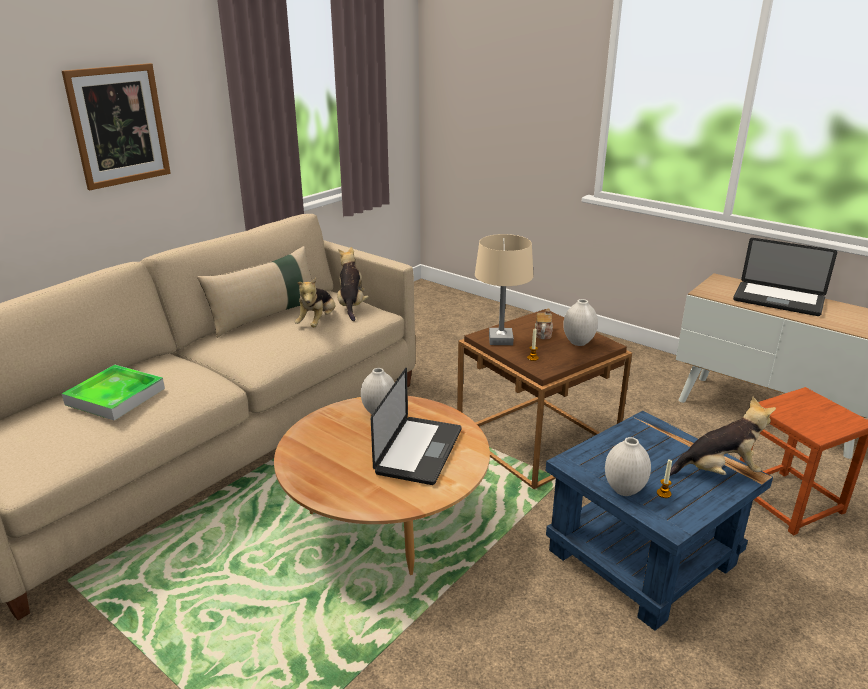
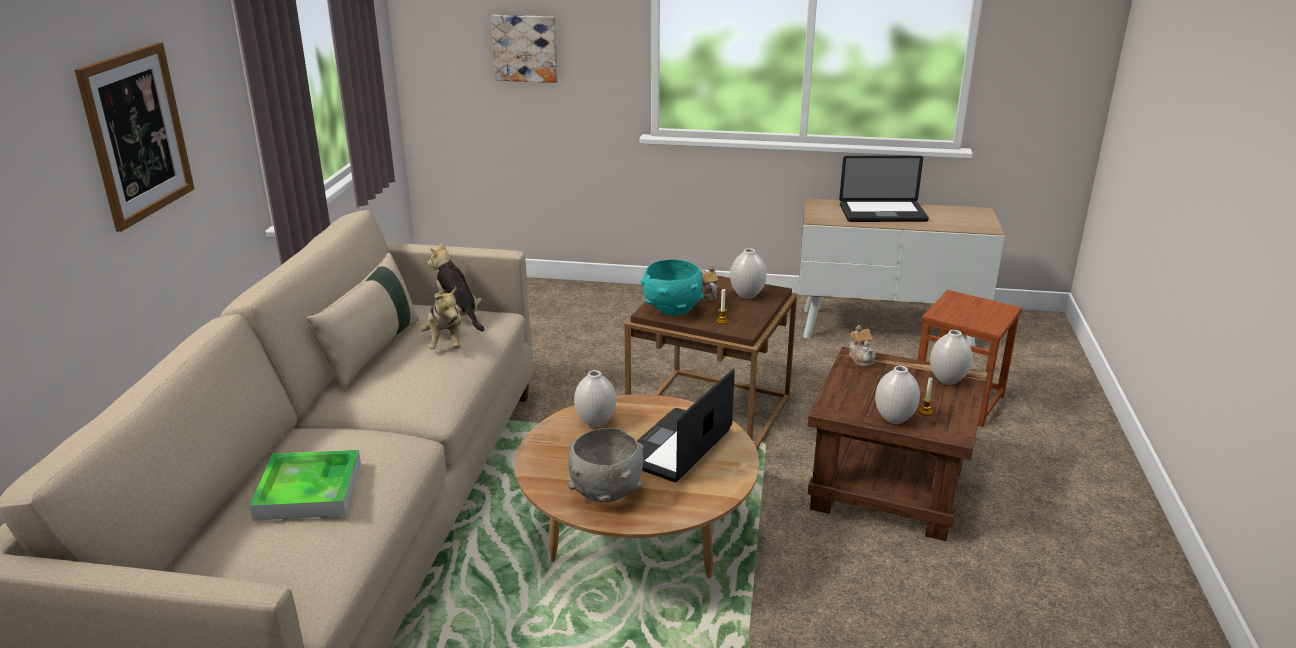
camera: 30 degrees left, 0 degrees up
(327, 470) = (606, 494): none -> grey bowl
(419, 451) = (676, 446): laptop -> laptop turned 135 degrees counterclockwise
(500, 340) = (672, 311): beige table lamp -> turquoise bowl
(506, 111) = (525, 48): none -> picture
(644, 557) = (890, 486): blue side table -> brown side table
(650, 426) = (861, 358): none -> teapot
(718, 471) = (947, 380): plush toy -> white vase

